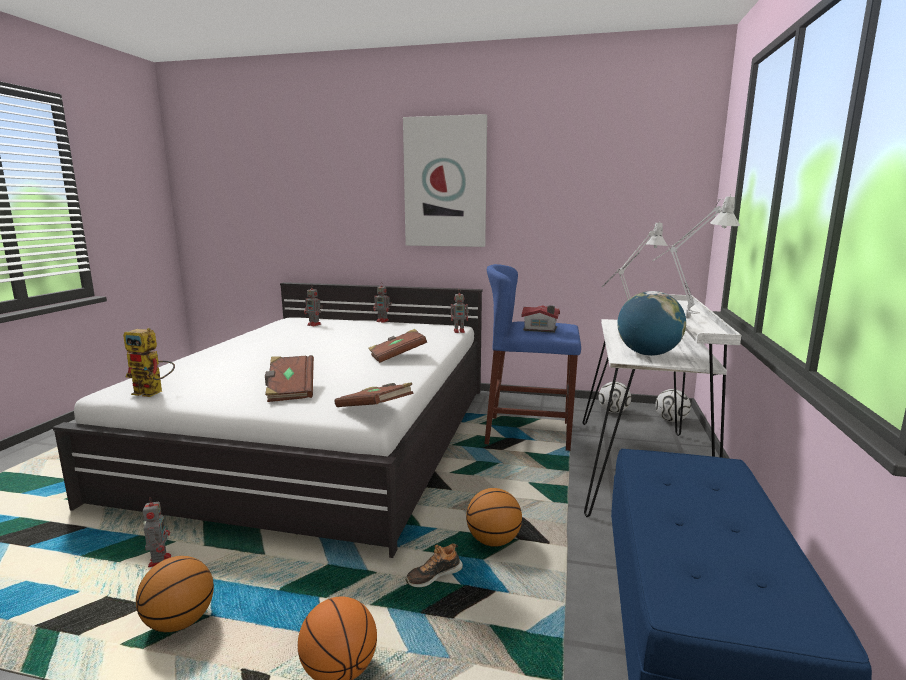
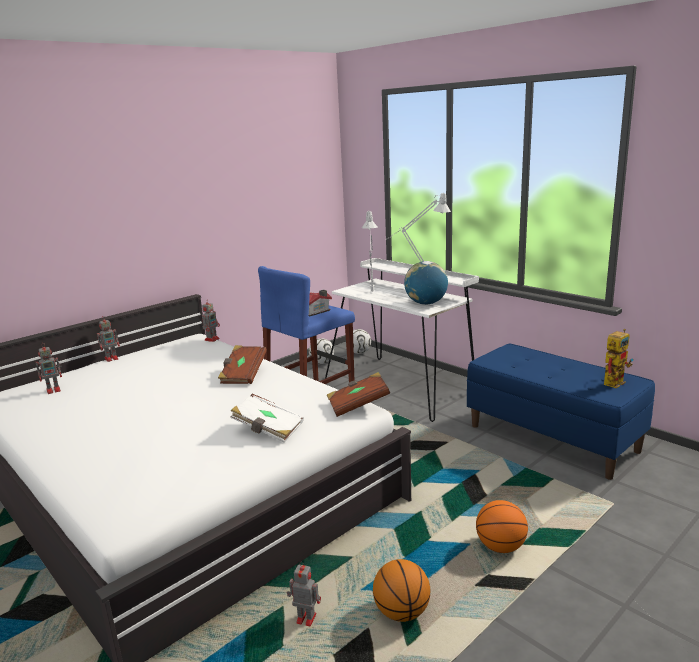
camera: 55 degrees left, 5 degrees up
(154, 392) = (169, 497): toy robot -> toy robot (614, 381)
(290, 390) = (268, 430): brown book -> white book
(433, 575) = (441, 490): shoe -> none
(445, 183) = (142, 193): picture -> none
(493, 541) = (426, 459): basketball -> none

